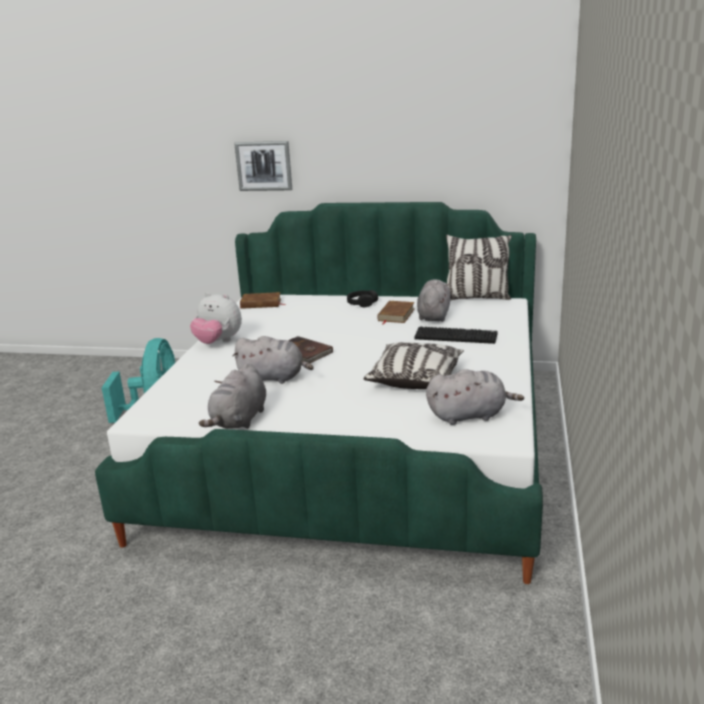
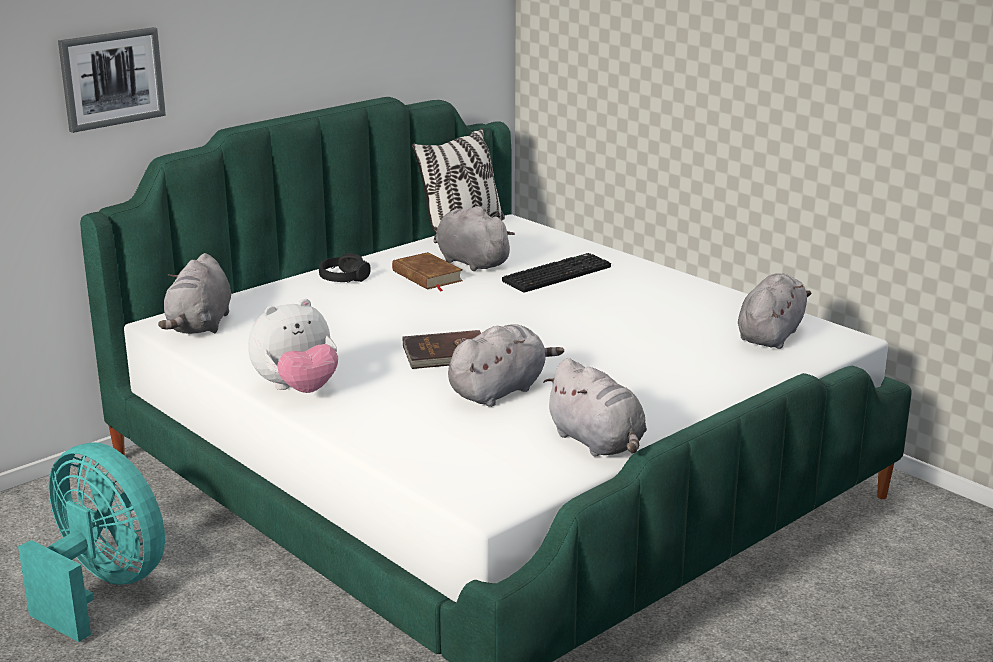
camera: 55 degrees left, 0 degrees up
(261, 303) = (200, 326): brown book -> grey plush toy
(415, 378) = (638, 327): pillow -> none

